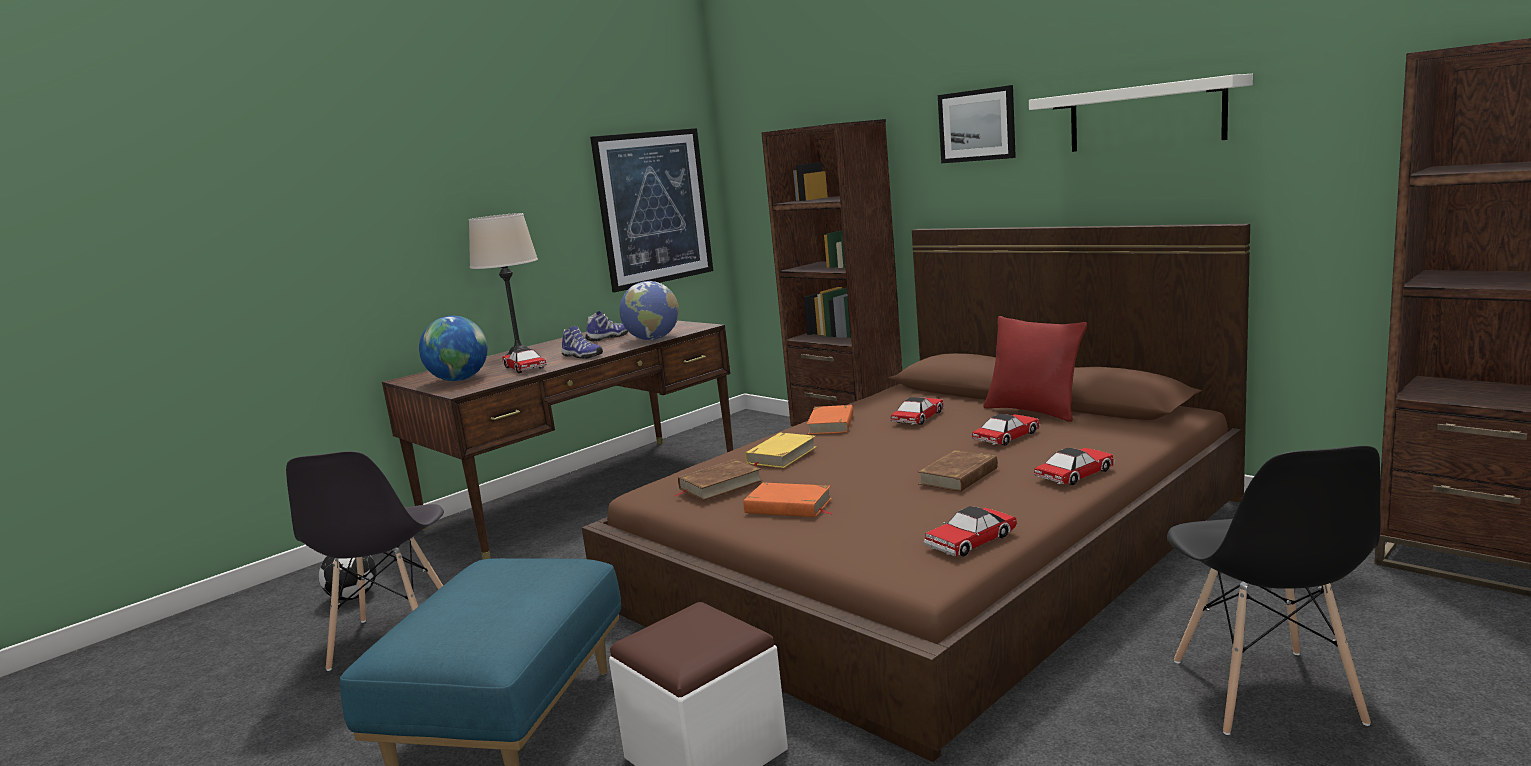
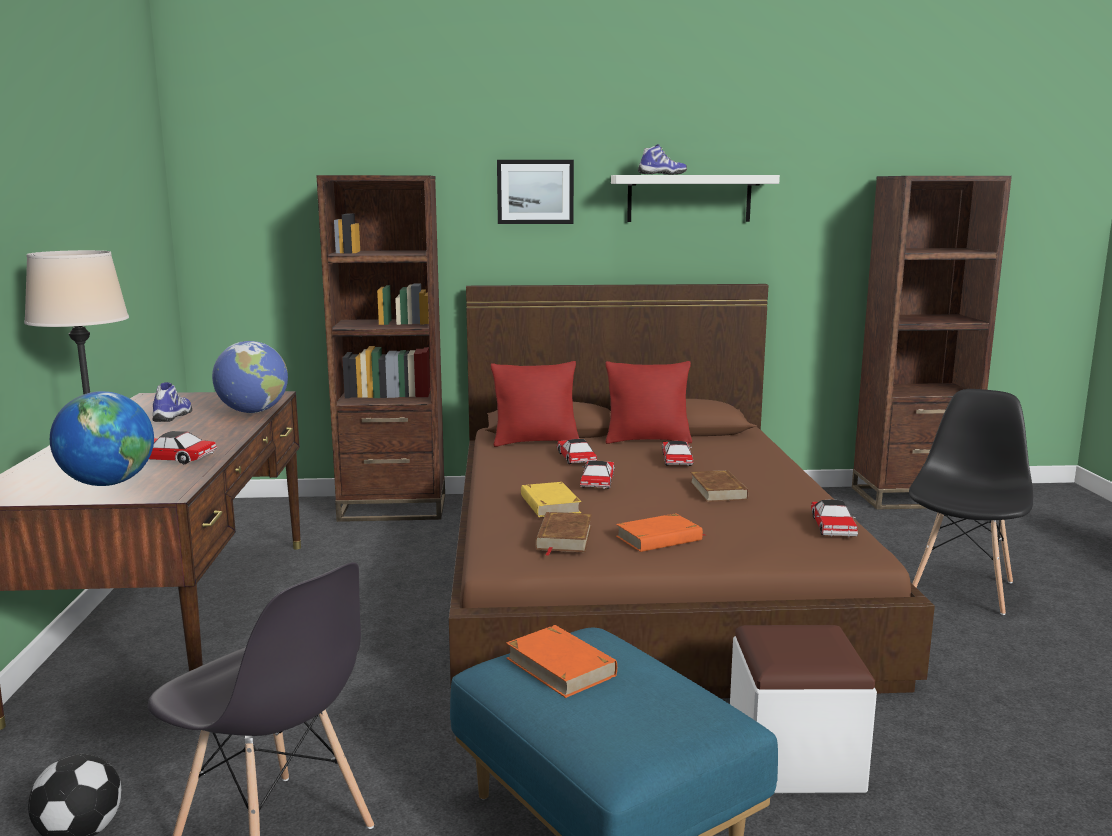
camera: 50 degrees left, 0 degrees up
(581, 356) = (213, 437): shoe -> shoe (662, 174)
(654, 208) = (136, 254): picture -> none
(831, 424) = (516, 475): orange book -> orange book (560, 666)
(926, 396) = (535, 442): none -> red pillow
(1075, 474) = (781, 474): toy car -> toy car (597, 481)
(1265, 692) = (961, 588): black chair -> black chair turned 105 degrees counterclockwise

